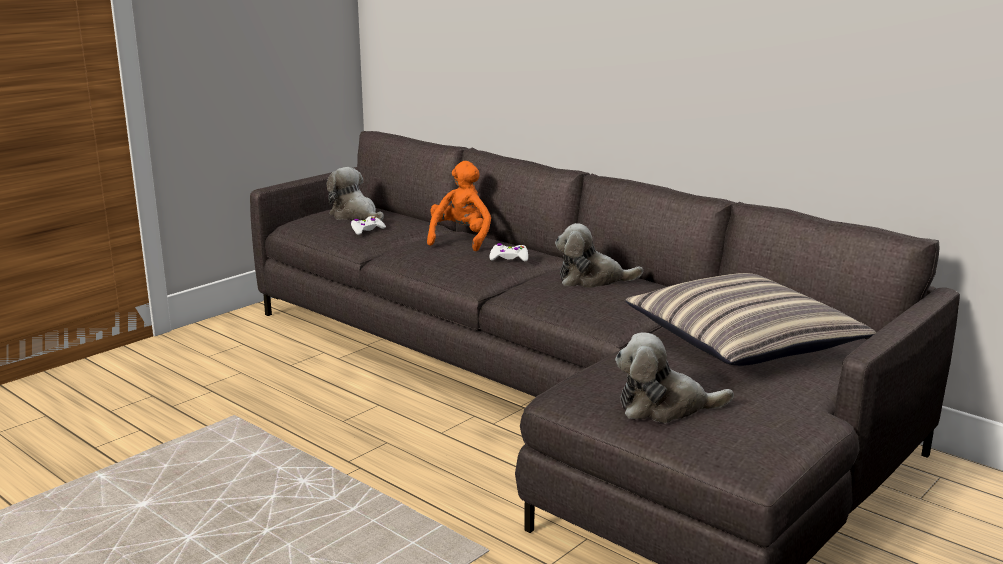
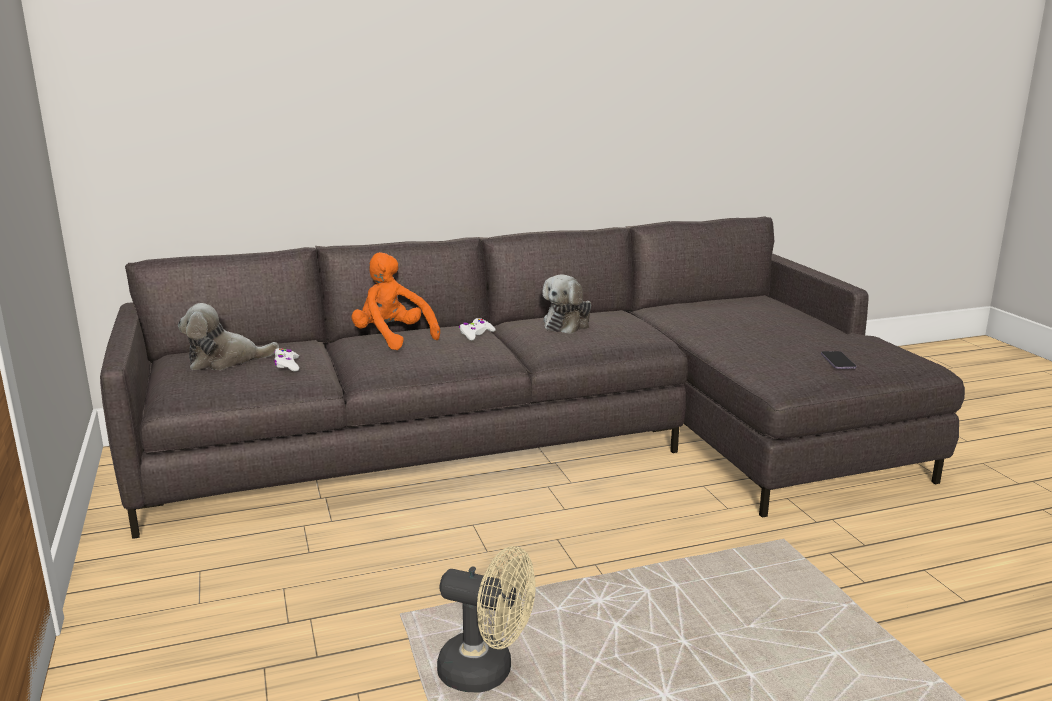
camera: 60 degrees left, 0 degrees up
(184, 463) = (487, 672): none -> beige fan
(664, 407) = (838, 362): plush toy -> phone
(743, 342) = (742, 318): pillow -> none

